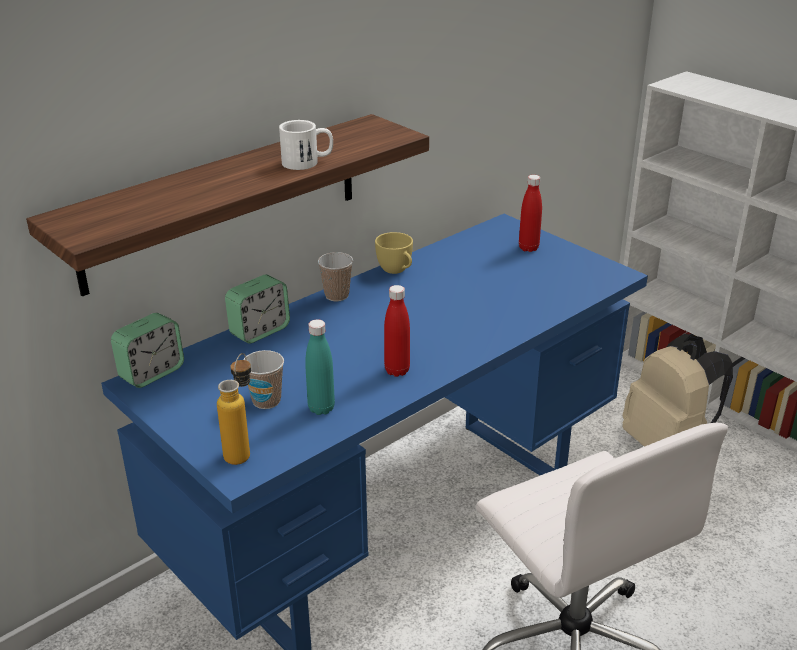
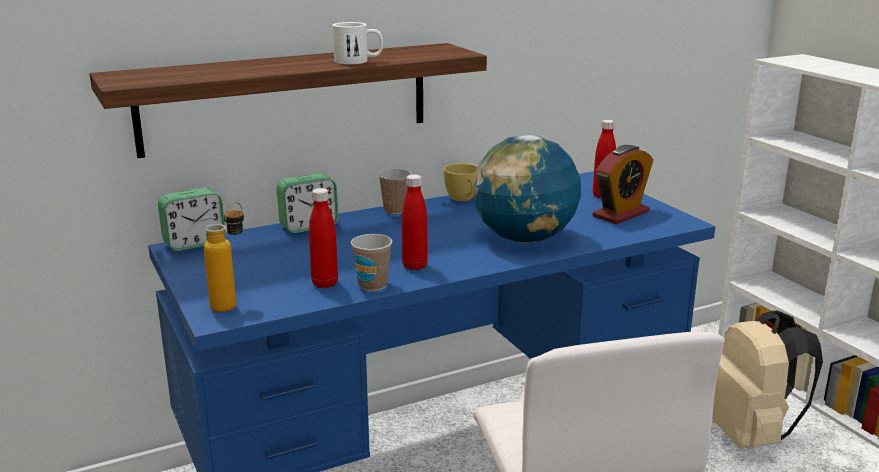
camera: 15 degrees right, 10 degrees down
(266, 401) = (279, 273): cup -> cup (372, 285)
(321, 408) = (325, 284): turquoise bottle -> red bottle
(483, 318) = (524, 239): none -> globe
(556, 271) = (621, 214): none -> alarm clock

